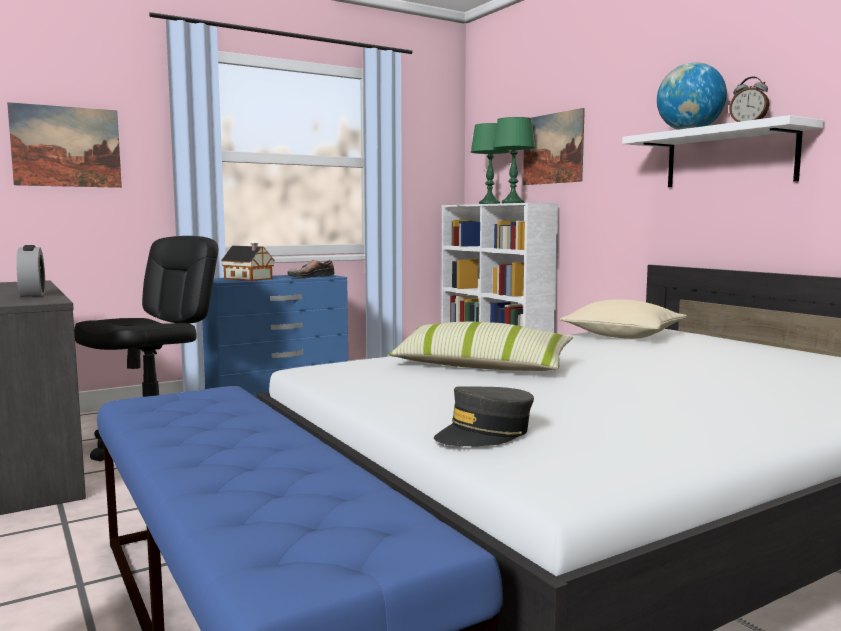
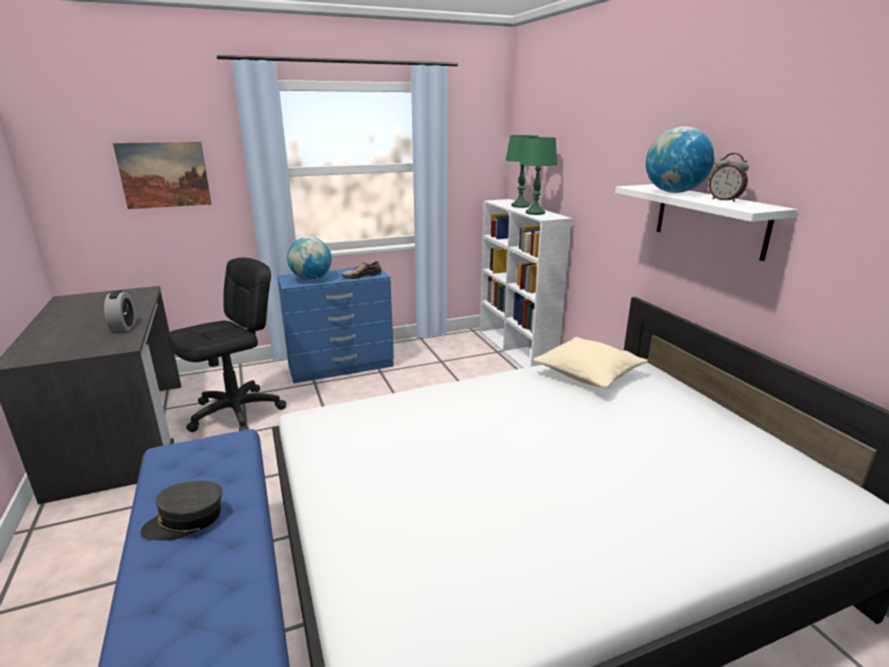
camera: 10 degrees right, 15 degrees up
(249, 279) = (311, 279): toy house -> globe
(480, 366) = (438, 426): pillow -> none
(485, 434) = (371, 565): grey cap -> grey cap (186, 520)
(552, 148) = (572, 167): picture -> none

